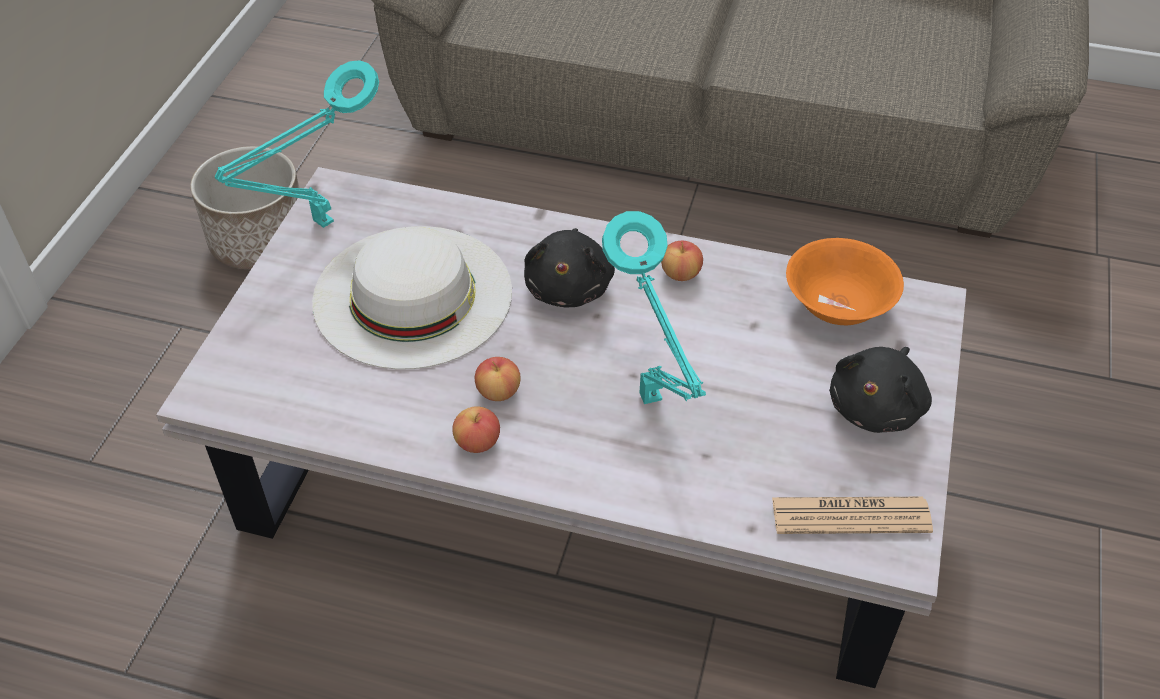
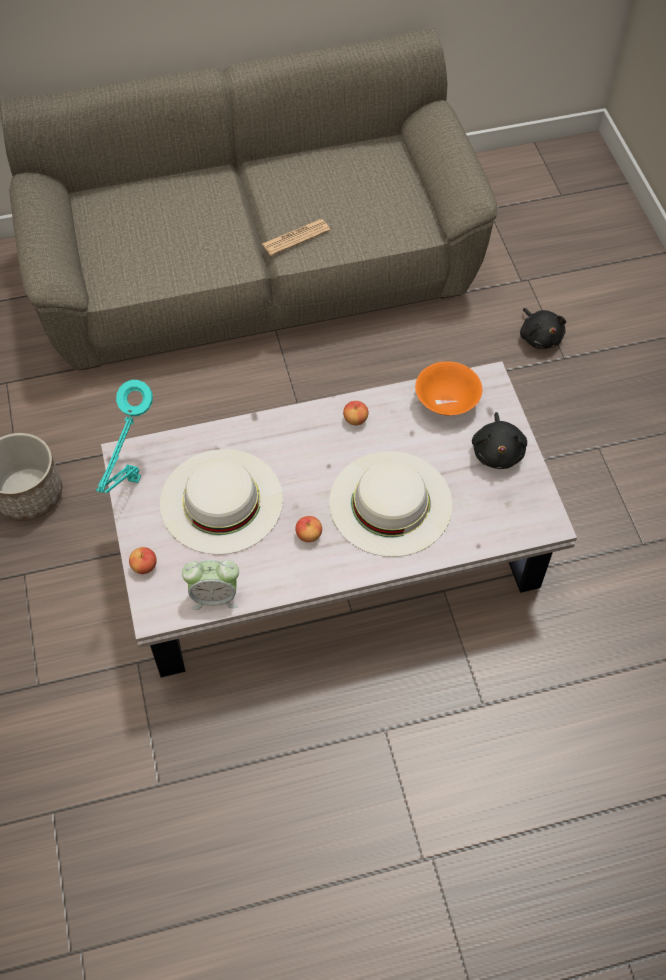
camera: 30 degrees left, 10 degrees up
(303, 410) = (214, 596): none -> alarm clock
(477, 442) = (318, 568): apple -> apple (144, 566)
(569, 287) = (302, 455): black plush toy -> black plush toy (540, 336)
(652, 403) = (390, 503): turquoise table lamp -> white hat
(850, 516) = (518, 516): newspaper -> newspaper (296, 237)

